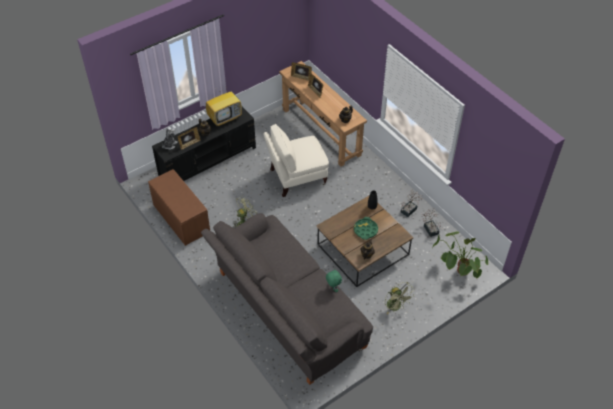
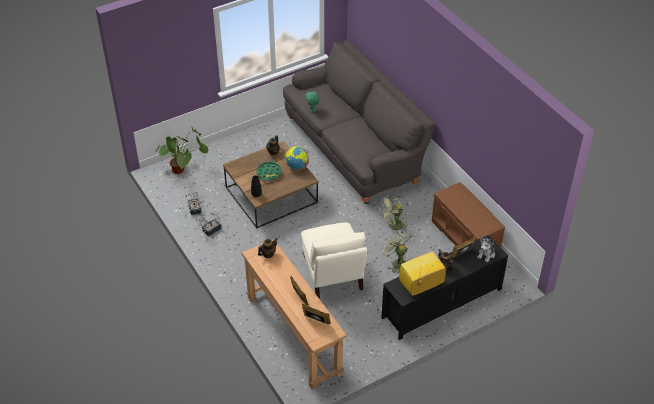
camera: 175 degrees left, 5 degrees down
(296, 177) = (332, 275): beige armchair -> beige armchair turned 90 degrees clockwise
(339, 239) = (297, 166): none -> globe
(396, 307) = (252, 146): green fan -> green fan (397, 262)

